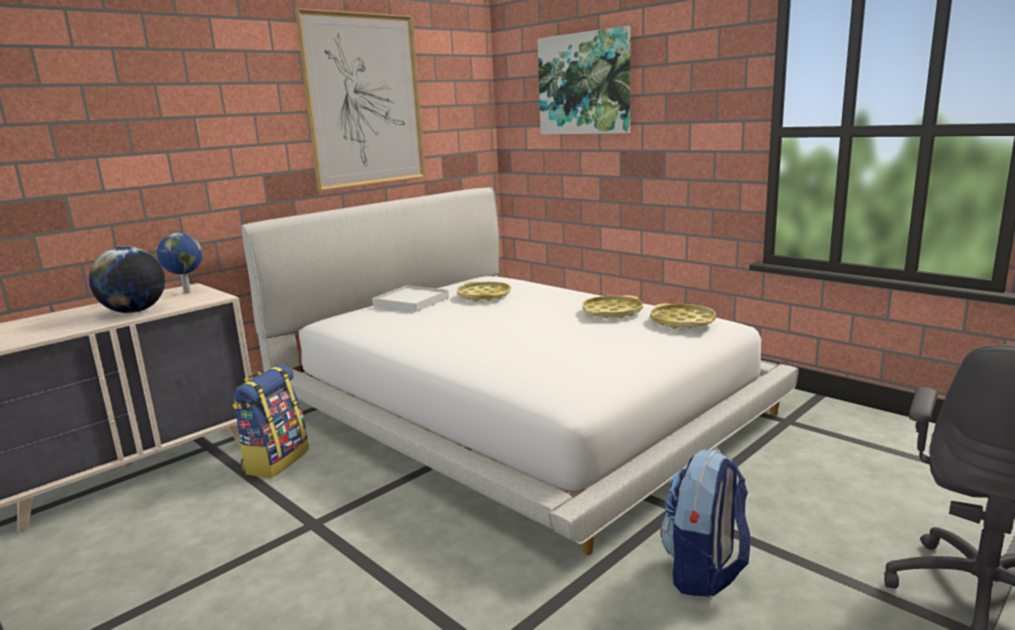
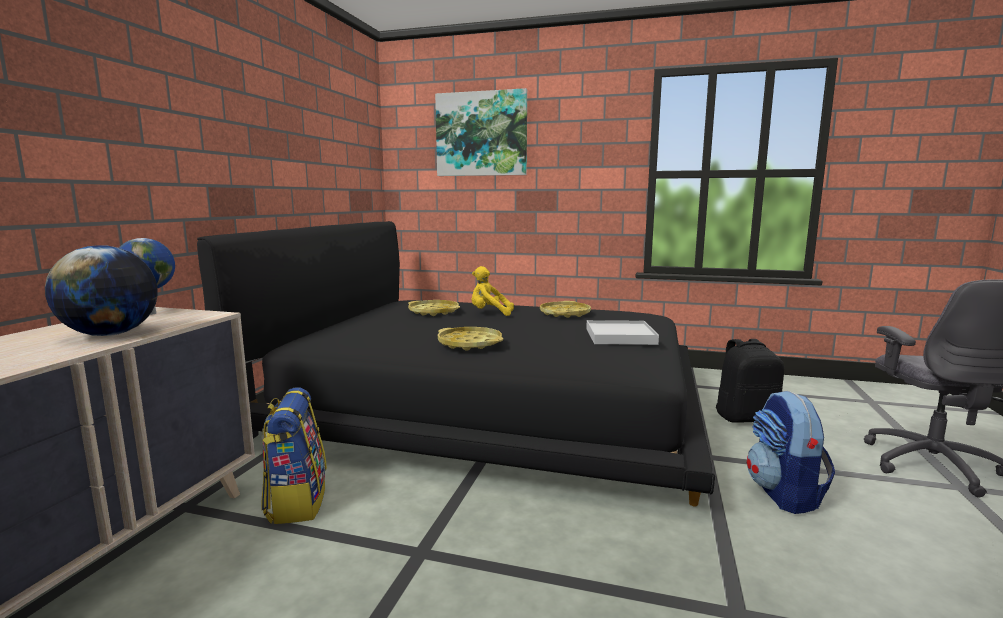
camera: 30 degrees left, 5 degrees down
(365, 101) = (295, 124): picture -> none
(411, 302) = (370, 321): white tray -> white tray (620, 336)
(514, 405) = (487, 406): white bed -> black bed
(533, 304) = (489, 313): none -> yellow plush toy
(682, 322) = (626, 315): yellow tray -> yellow tray (470, 344)
(798, 475) = (745, 417): none -> black backpack

